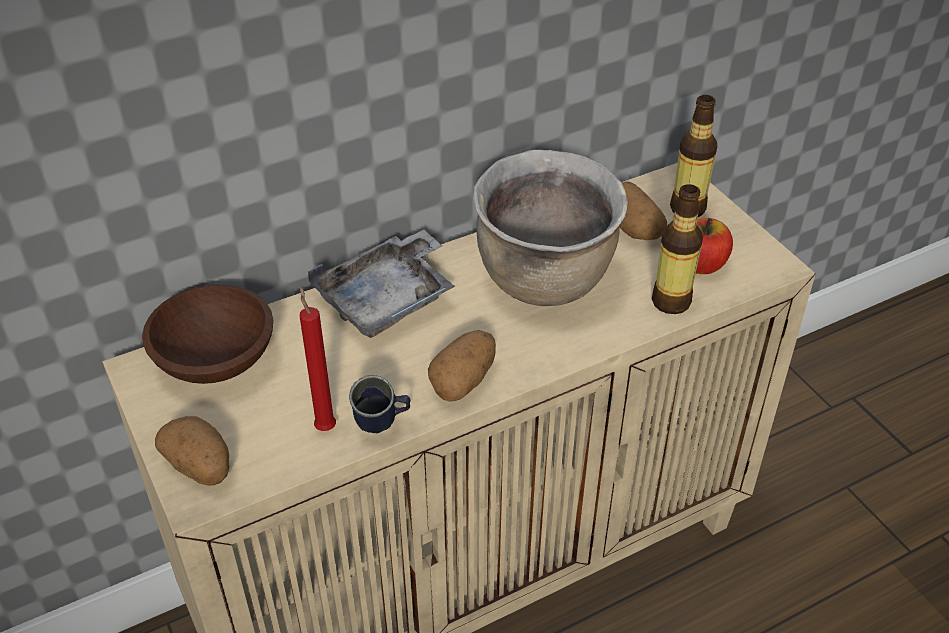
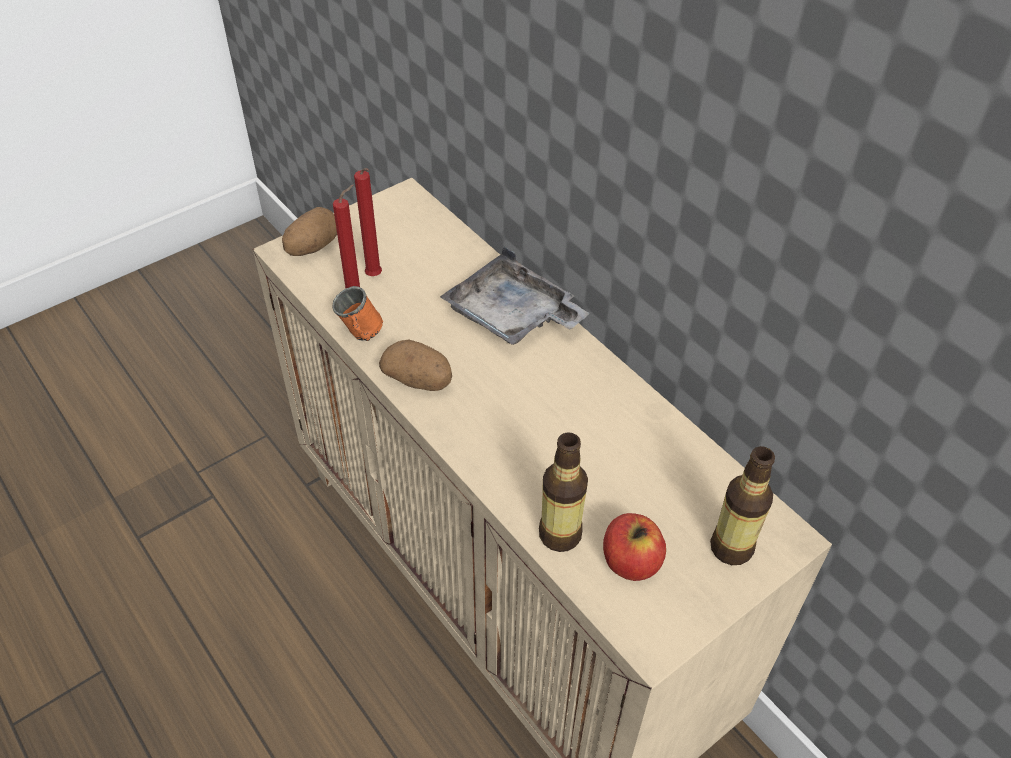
camera: 80 degrees right, 5 degrees up
(216, 357) = (423, 231): brown bowl -> none
(284, 407) = (375, 277): none -> red candle
(382, 426) = (361, 336): blue mug -> orange mug
(546, 280) = (567, 426): brown cooking pot -> none
(633, 227) = (676, 495): potato -> none

